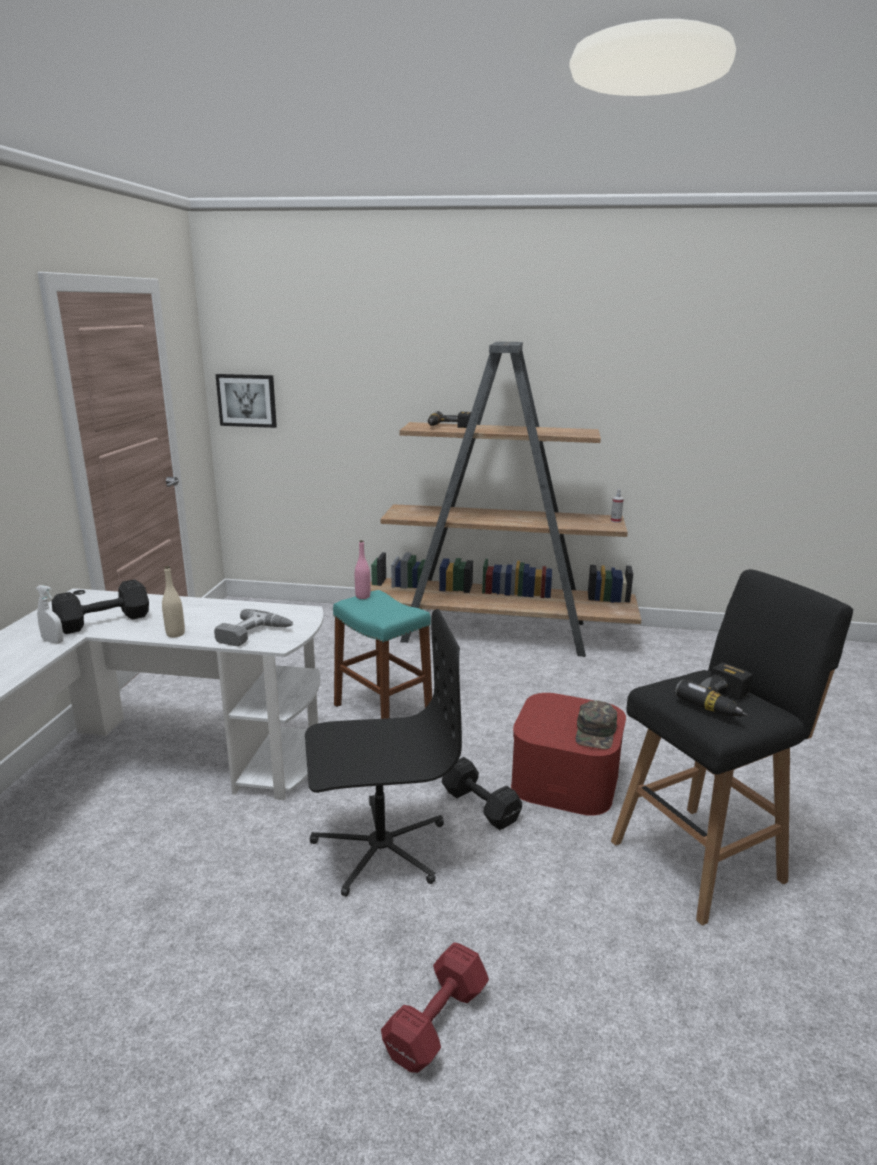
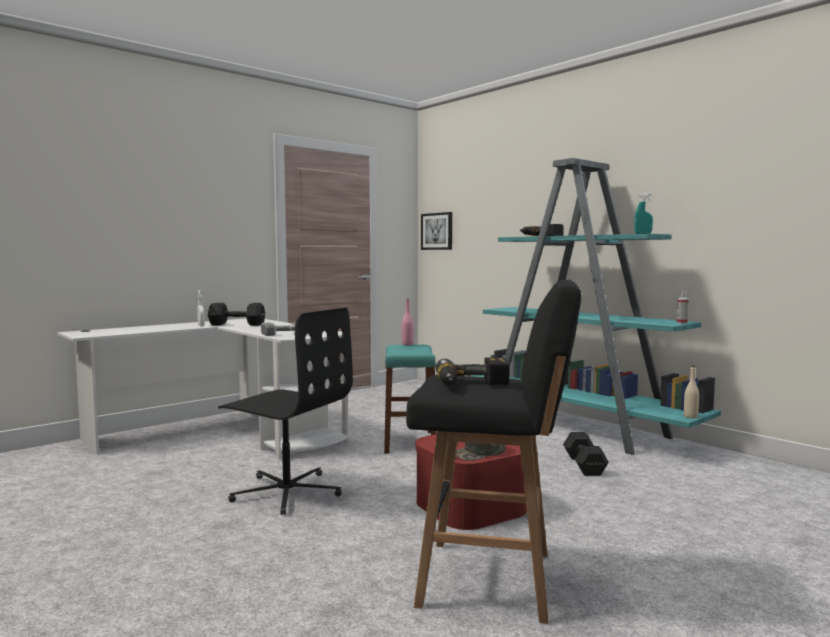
camera: 40 degrees right, 15 degrees down
(175, 634) = (253, 330): beige bottle -> beige bottle (690, 416)
(434, 1023) = (168, 563): red dumbbell -> none
(479, 805) = (382, 496): black dumbbell -> black dumbbell (584, 465)
(498, 632) = (577, 427): brown bookcase -> turquoise bookcase
(584, 433) = (643, 233): none -> turquoise spray bottle

